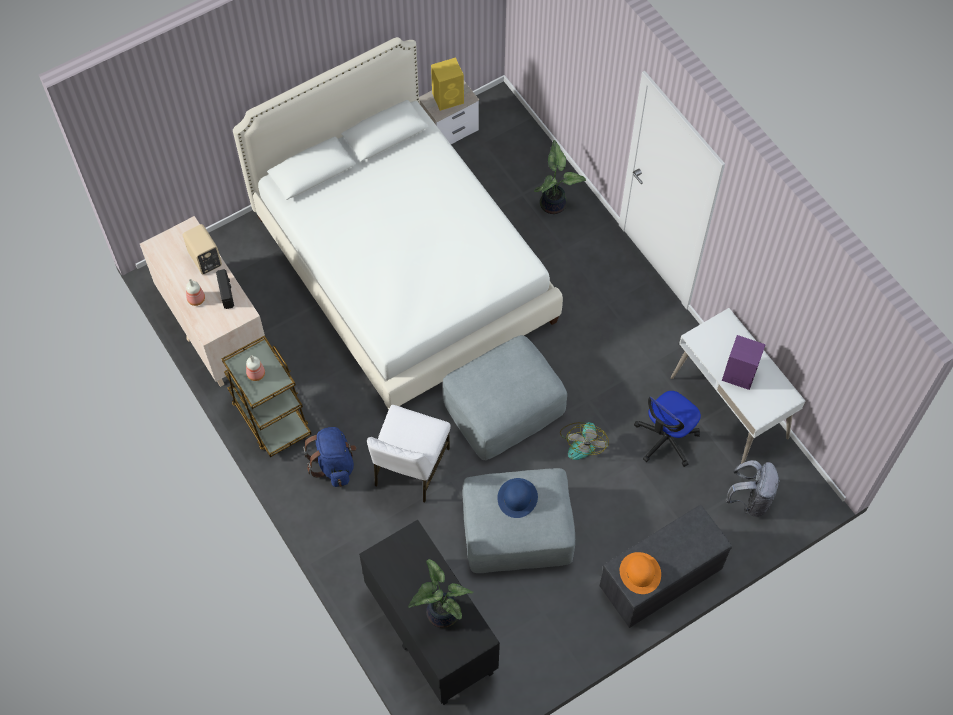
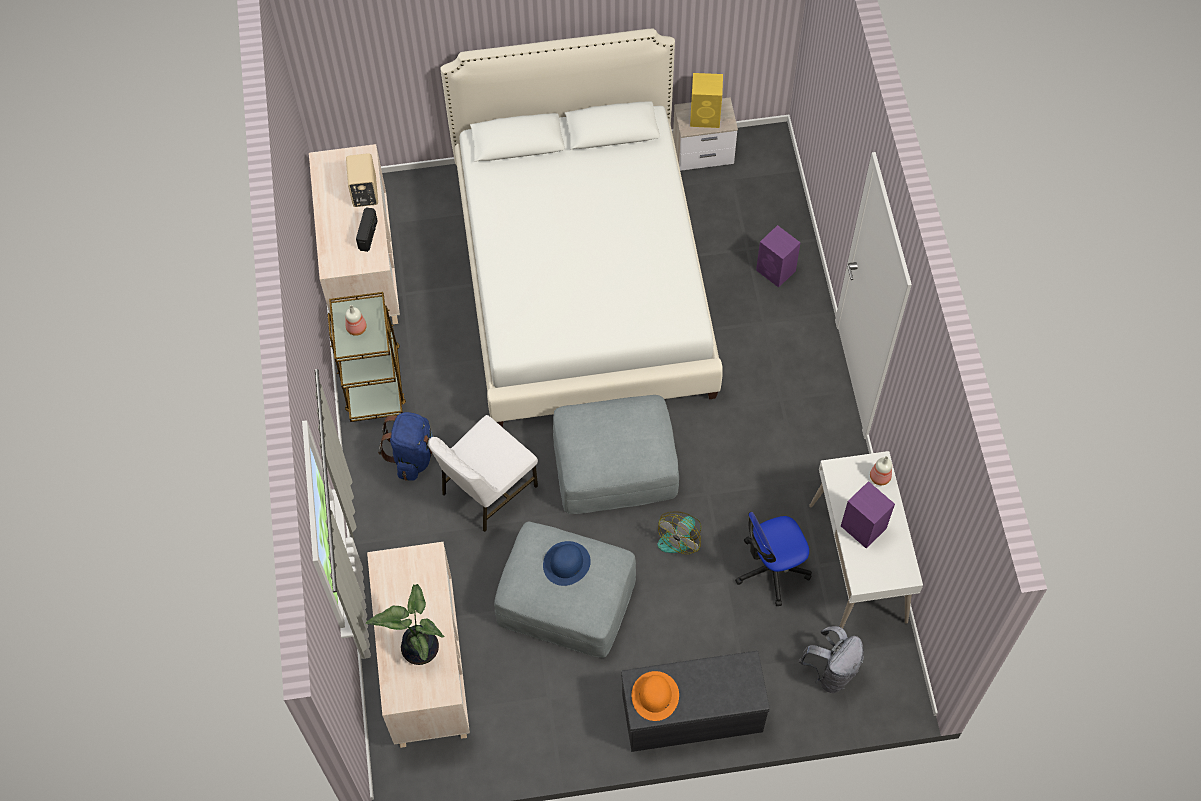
camera: 25 degrees right, 0 degrees up
(196, 299) = (335, 230): bottle -> bottle (879, 477)
(430, 630) = (425, 665): black dresser -> beige dresser
(554, 203) = (776, 271): potted plant -> purple speaker

